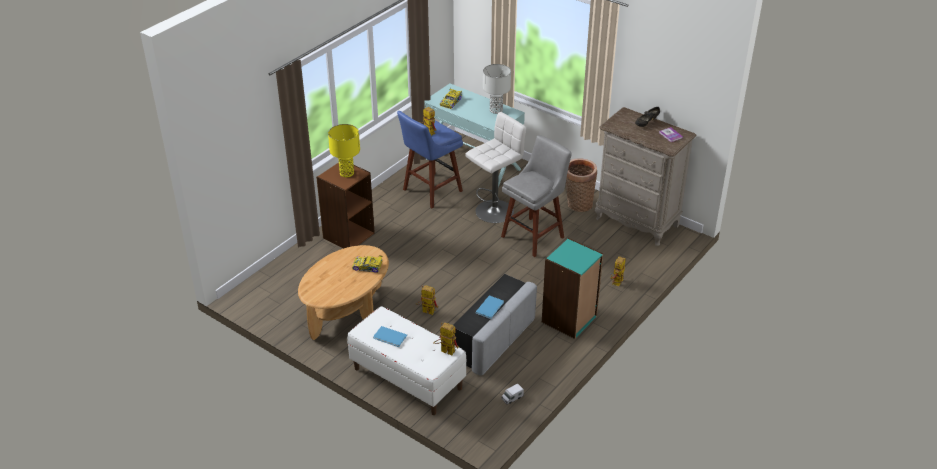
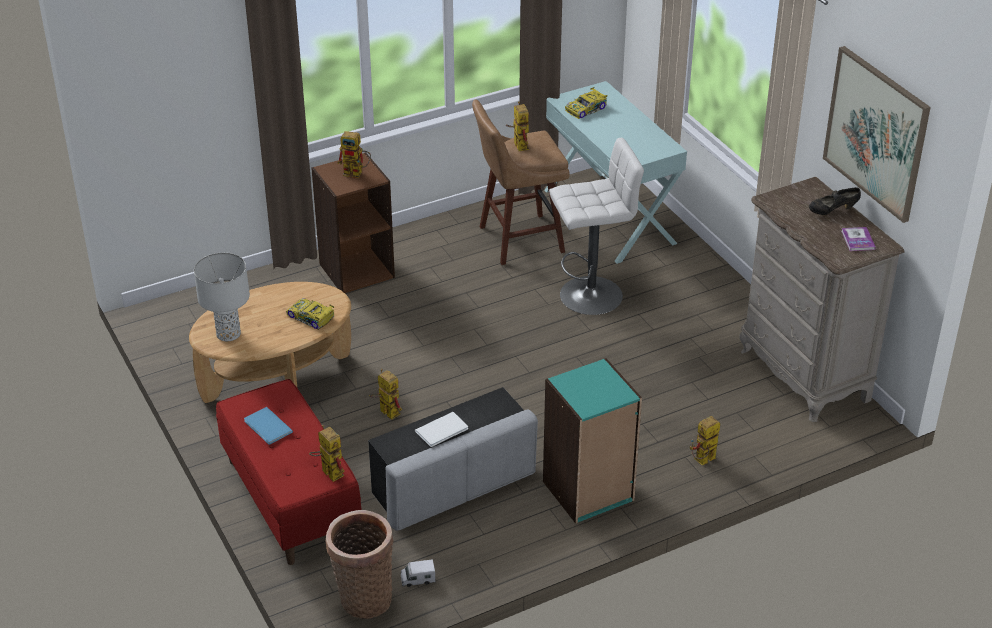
camera: 25 degrees right, 0 degrees up
(347, 173) = (357, 173): yellow table lamp -> toy robot
(407, 378) = (290, 499): white bench -> red bench
(430, 191) = (518, 240): blue stool -> brown stool
(490, 307) = (443, 430): blue book -> white book
(496, 110) = (645, 137): white table lamp -> white table lamp (228, 334)
(534, 236) = (625, 349): grey stool -> none
(578, 204) = (728, 320): basket -> basket (363, 597)
(667, 73) = (876, 133): none -> picture

